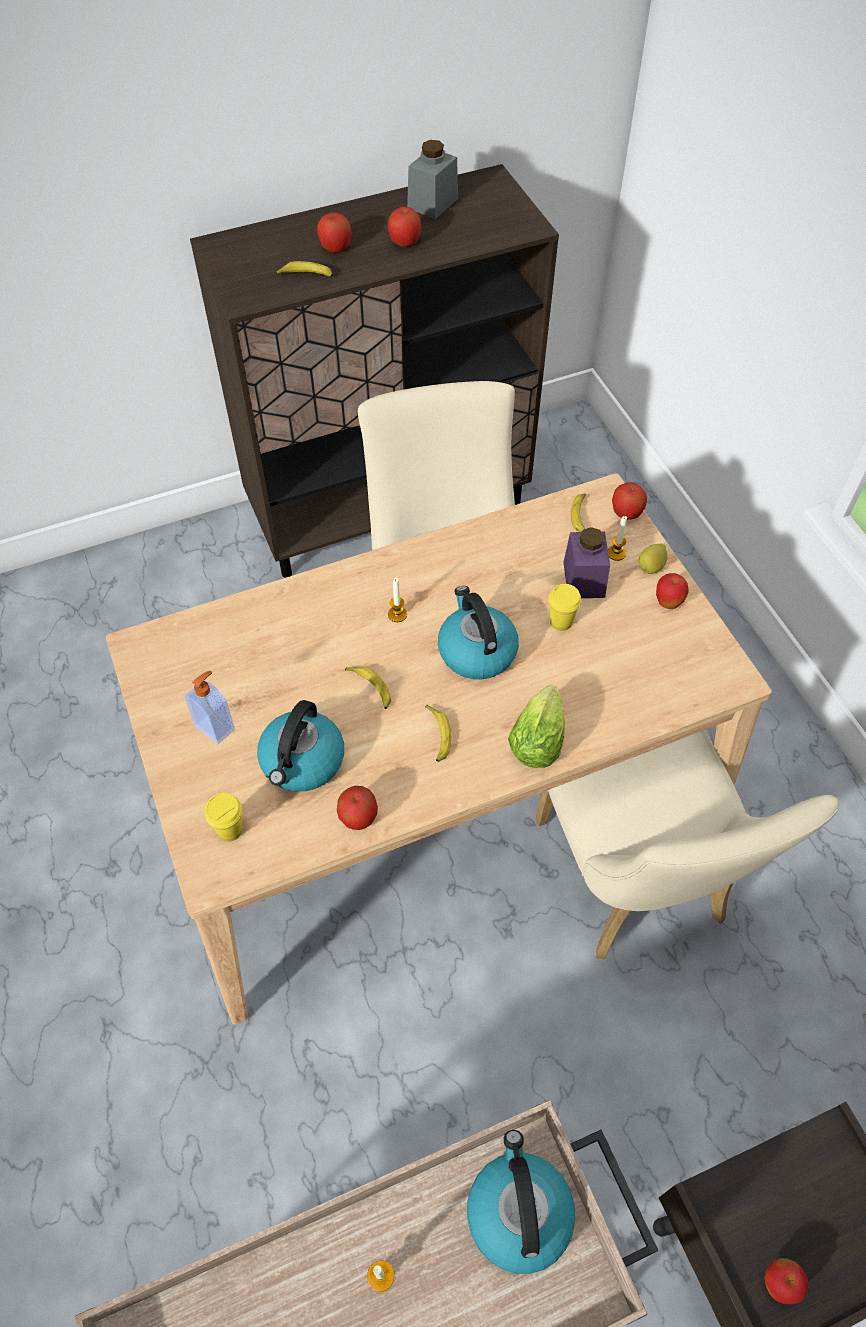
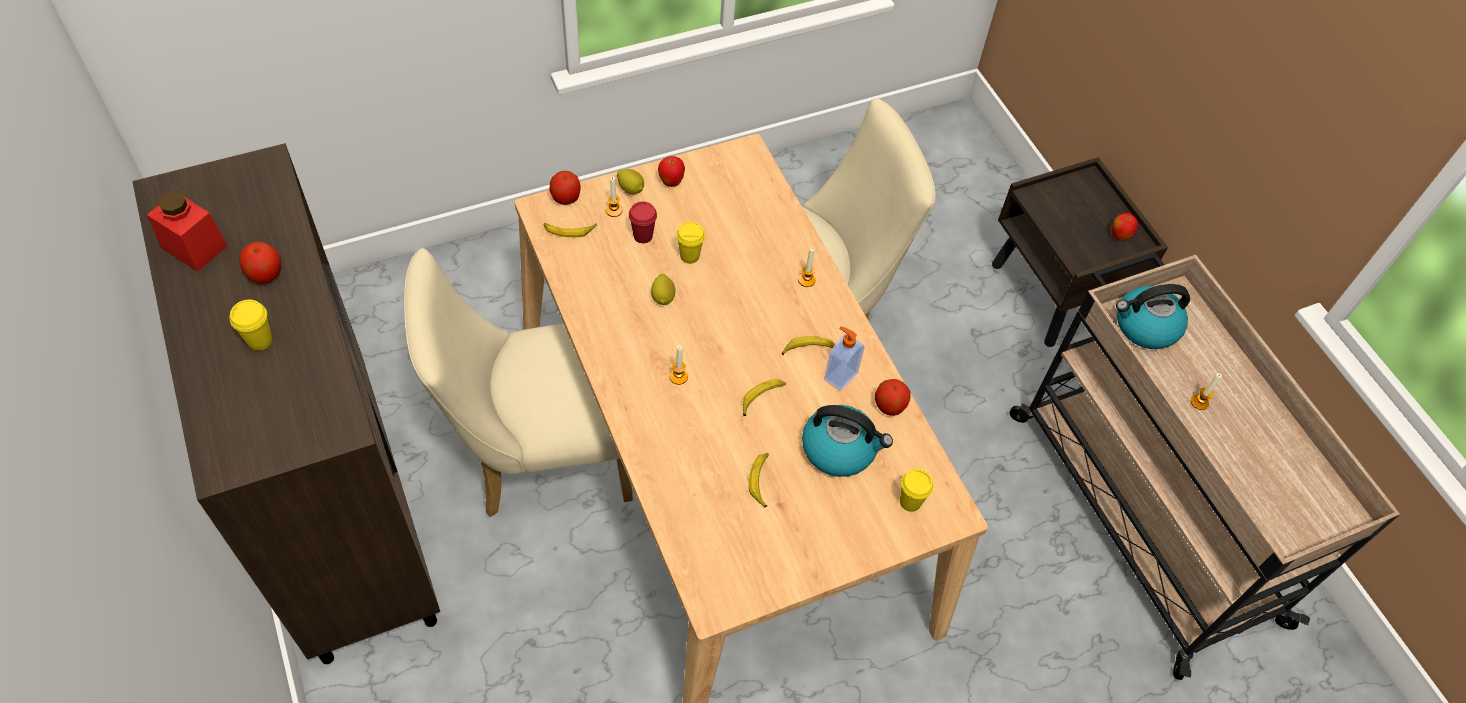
camera: 95 degrees left, 0 degrees up
(216, 727) = (807, 522): soap dispenser -> soap dispenser (839, 376)
(306, 275) = (307, 368): banana -> banana (761, 481)
(335, 248) = (260, 340): apple -> yellow cup
(432, 203) = (194, 247): grey jar -> red jar
(476, 651) = (720, 318): kettle -> none
(500, 599) = (663, 297): none -> lemon
(538, 737) = (806, 280): lettuce -> candle
(584, 579) = (643, 236): purple jar -> red cup

